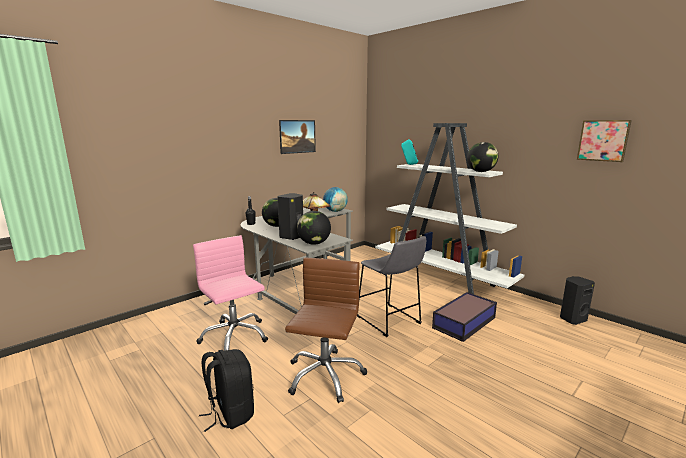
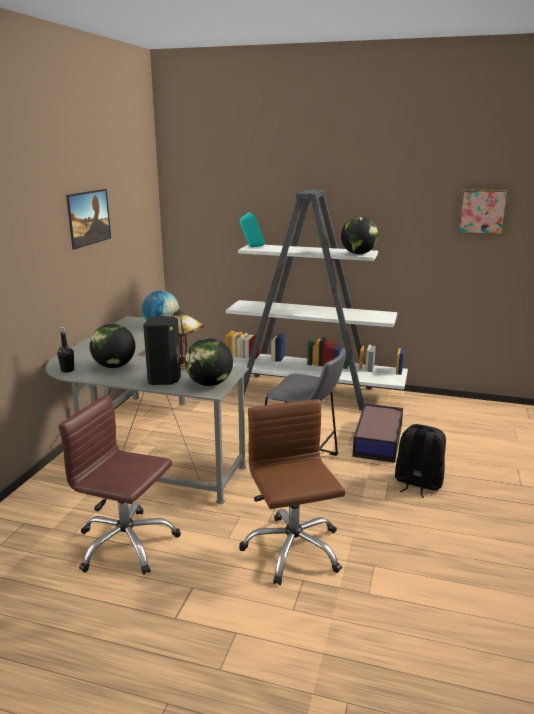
camera: 30 degrees left, 5 degrees up
(230, 413) = (231, 634): black backpack -> black backpack (417, 483)
(234, 336) = (126, 544): pink office chair -> brown office chair
(572, 319) = (466, 408): black speaker -> none

